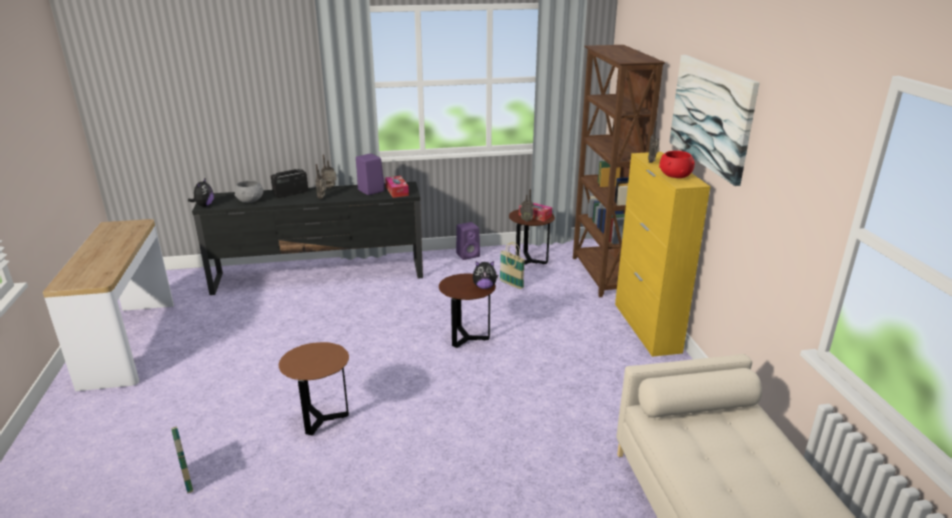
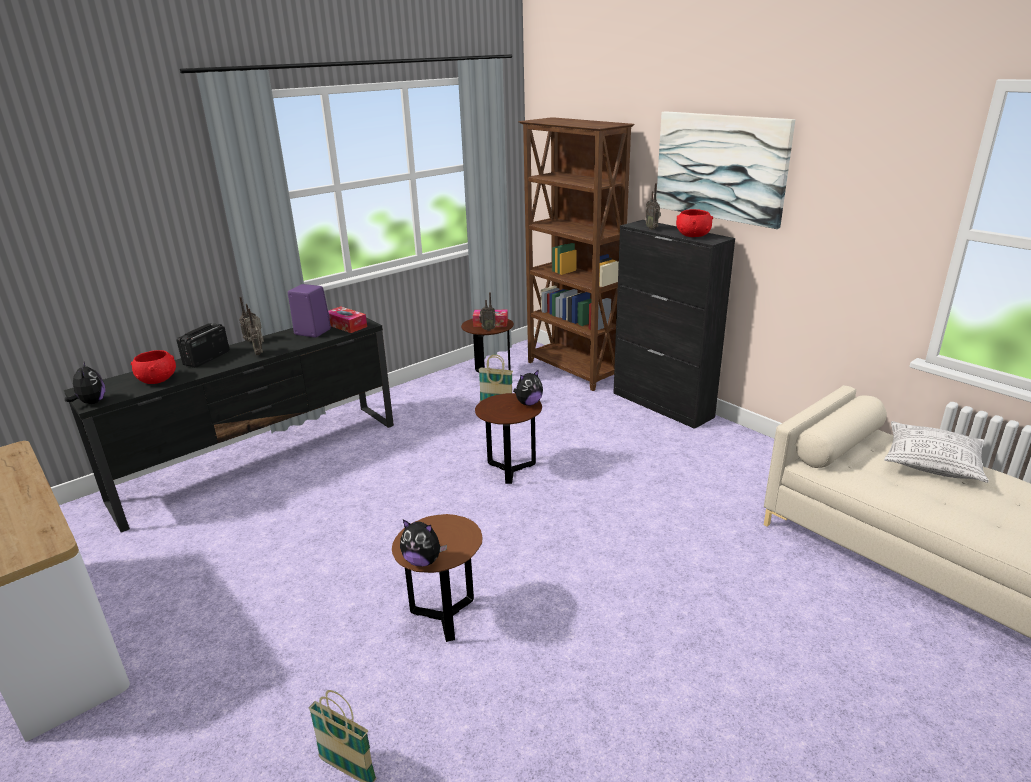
camera: 30 degrees left, 0 degrees up
(250, 200) = (158, 379): grey bowl -> red bowl
(291, 368) = (423, 561): none -> plush toy
(468, 255) = (418, 388): purple speaker -> none
(646, 327) = (662, 405): yellow cabinet -> black cabinet
(765, 454) = (932, 463): none -> pillow

